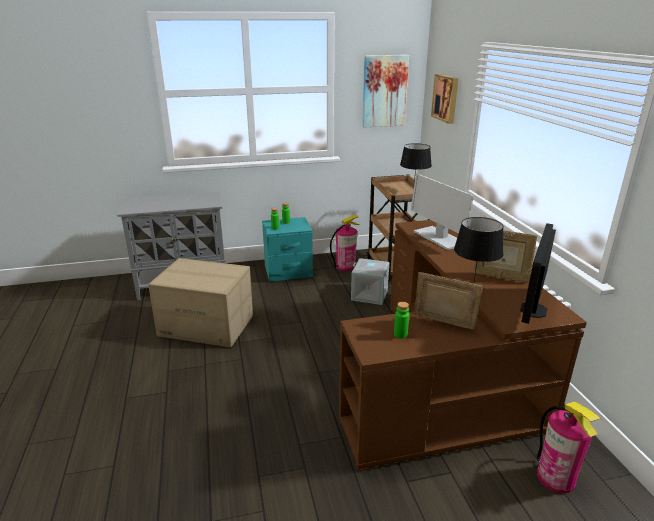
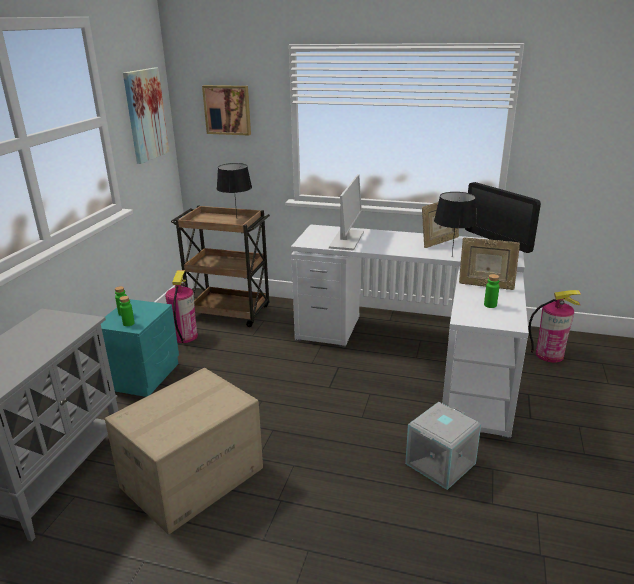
camera: 60 degrees left, 0 degrees up
(369, 295) = (258, 343): grey storage box -> grey storage box (441, 464)
(438, 238) = (347, 240): monitor -> monitor turned 75 degrees counterclockwise
(444, 325) = (485, 286): picture frame -> picture frame turned 120 degrees counterclockwise
(446, 378) = (421, 353): brown desk -> white desk

